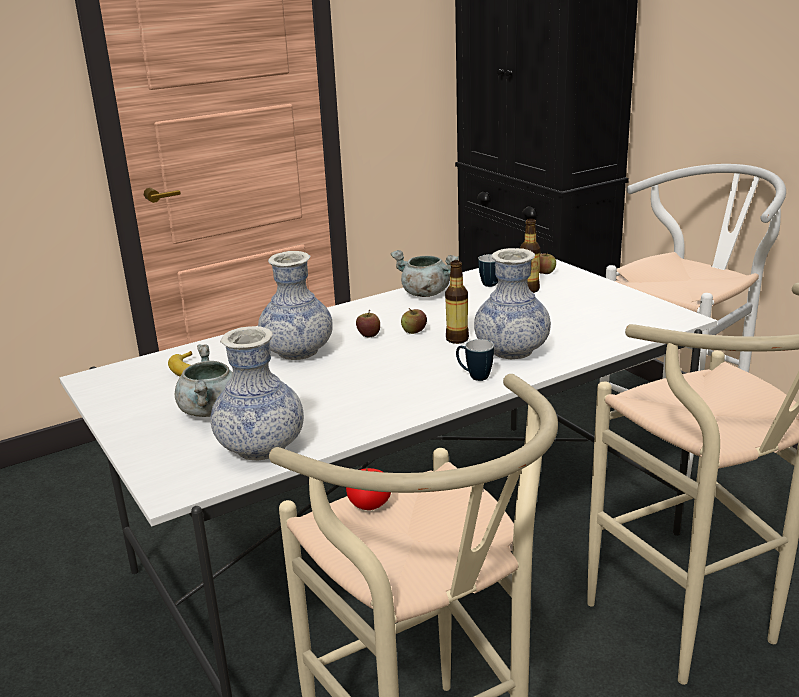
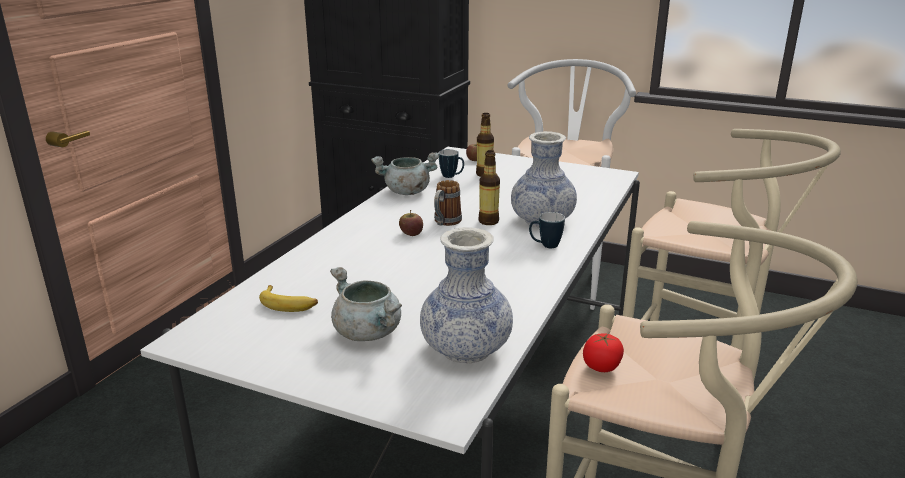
camera: 35 degrees left, 0 degrees up
(298, 351) = (369, 261): vase -> none
(414, 331) = (445, 223): apple -> mug

